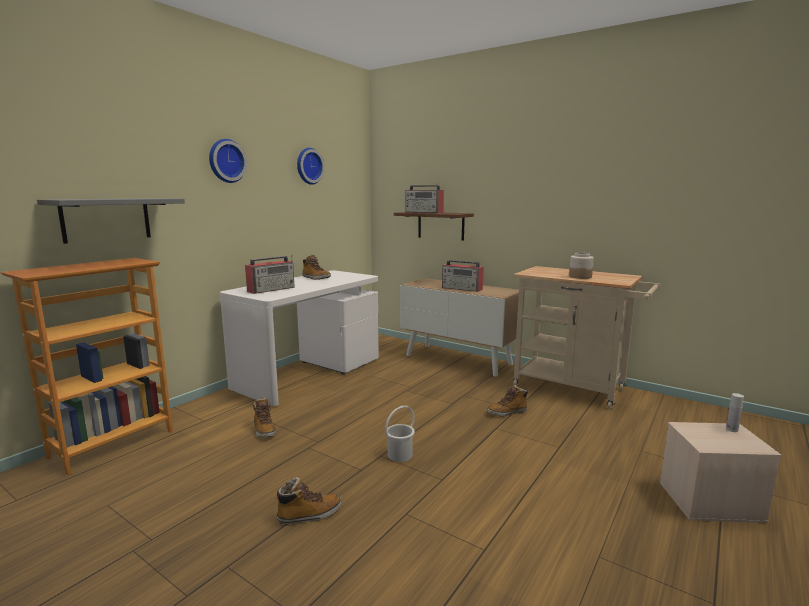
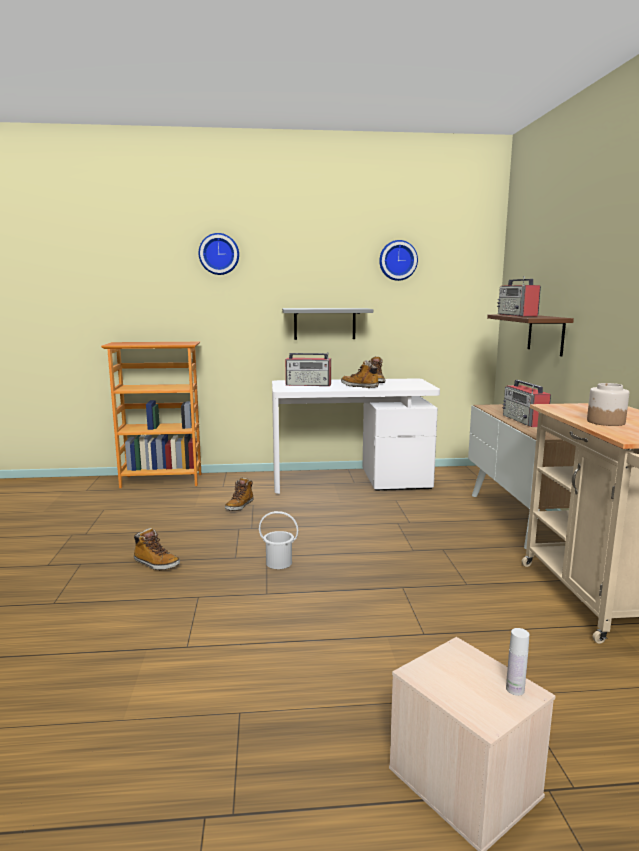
camera: 50 degrees right, 0 degrees up
(106, 219) = (184, 310): grey shelf -> grey shelf (324, 323)
(226, 161) = (294, 259): wall clock -> wall clock (219, 254)
(507, 412) = (449, 582): boot -> boot (360, 386)

